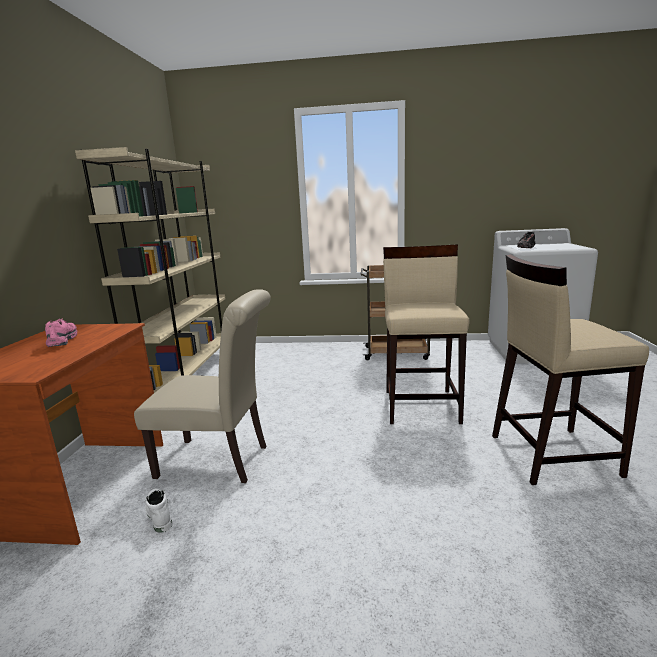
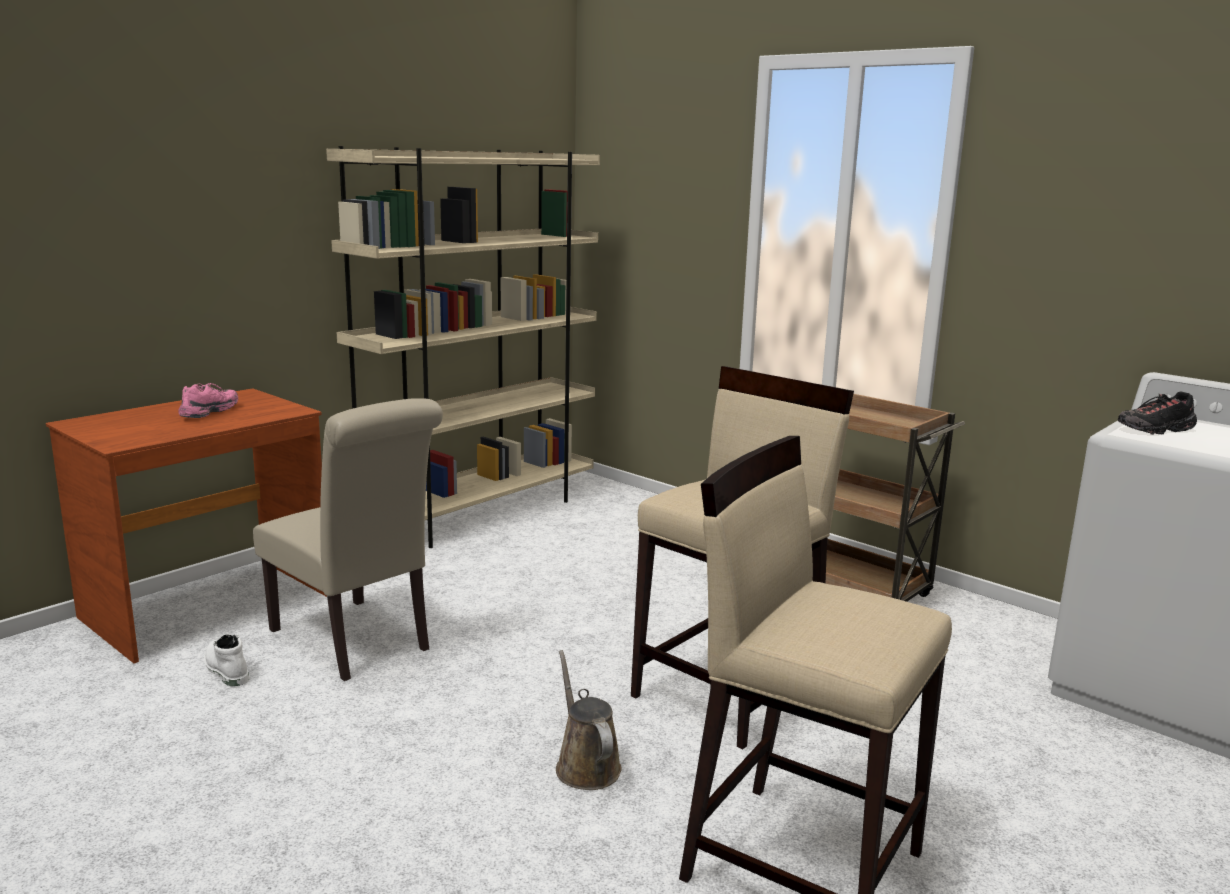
camera: 35 degrees right, 0 degrees up
(158, 514) = (225, 670): white boot -> white boot turned 45 degrees counterclockwise
(423, 461) = (585, 765): none -> brown watering can

